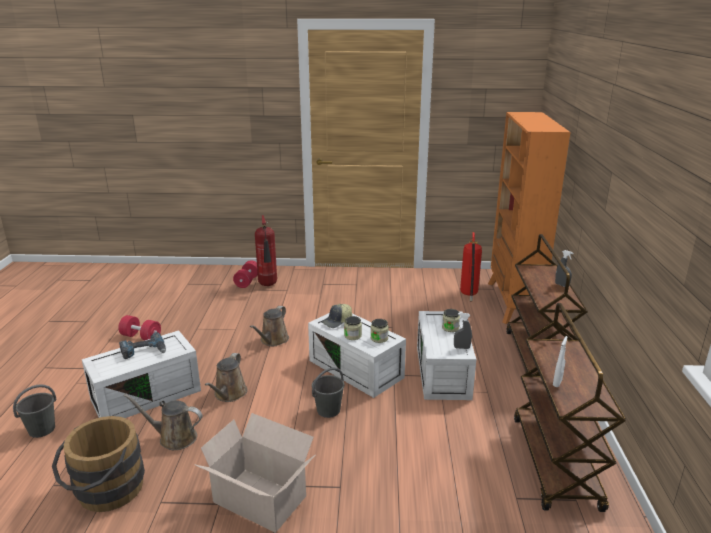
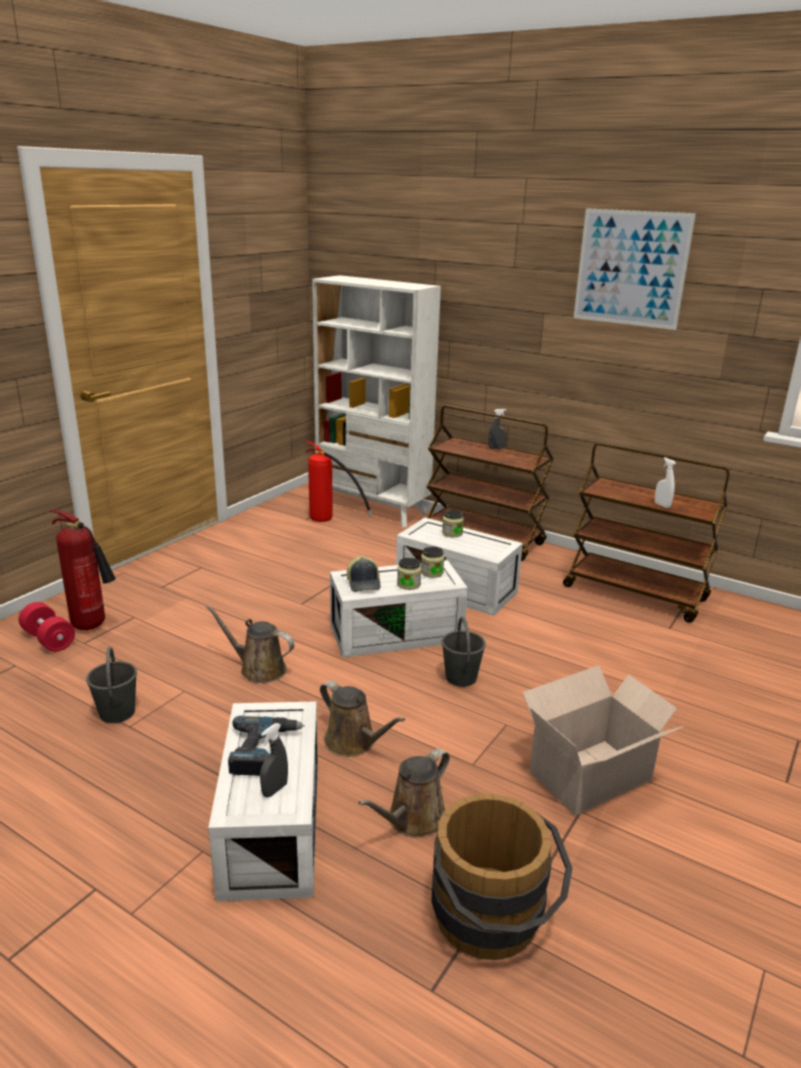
camera: 60 degrees left, 0 degrees up
(42, 429) = (248, 988): grey bucket -> grey bucket (117, 712)
(141, 337) = (70, 794): red dumbbell -> none
(273, 340) = (258, 669): brown watering can -> brown watering can turned 150 degrees clockwise
(461, 348) = (496, 541): grey spray bottle -> grey spray bottle (274, 790)
(513, 302) = (372, 508): orange bookcase -> white bookcase
(652, 142) = (631, 268): none -> picture

